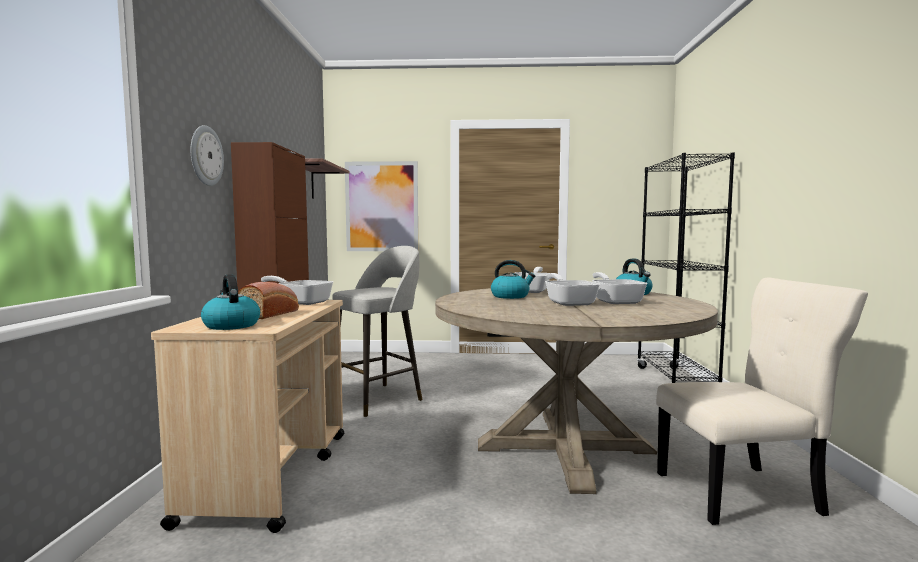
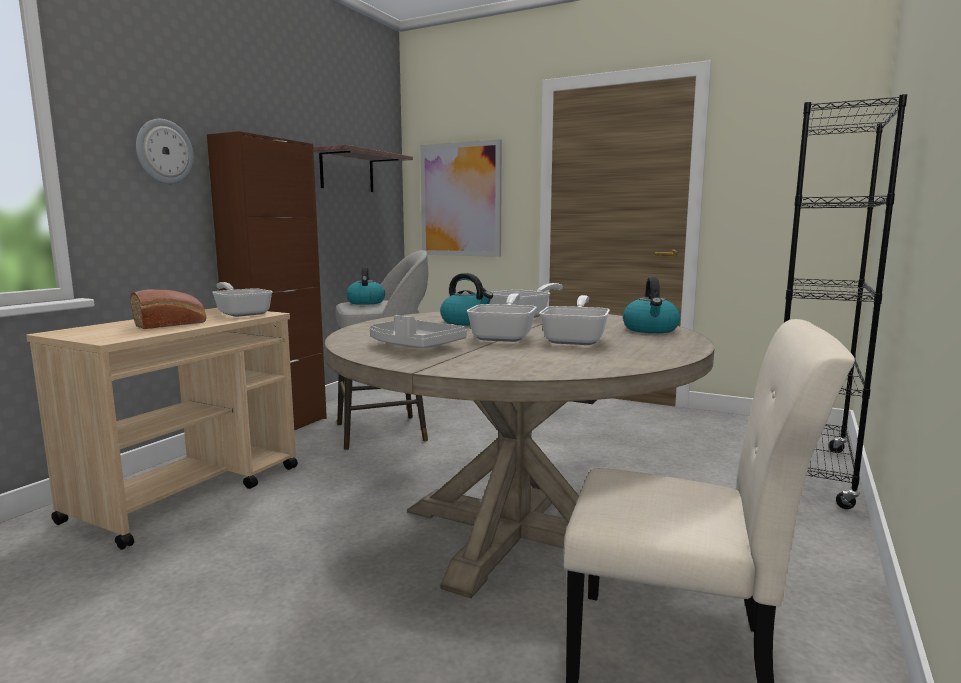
camera: 25 degrees right, 5 degrees up
(231, 325) = (98, 333): kettle -> kettle (365, 302)
(538, 312) = (414, 346): none -> grey tray

